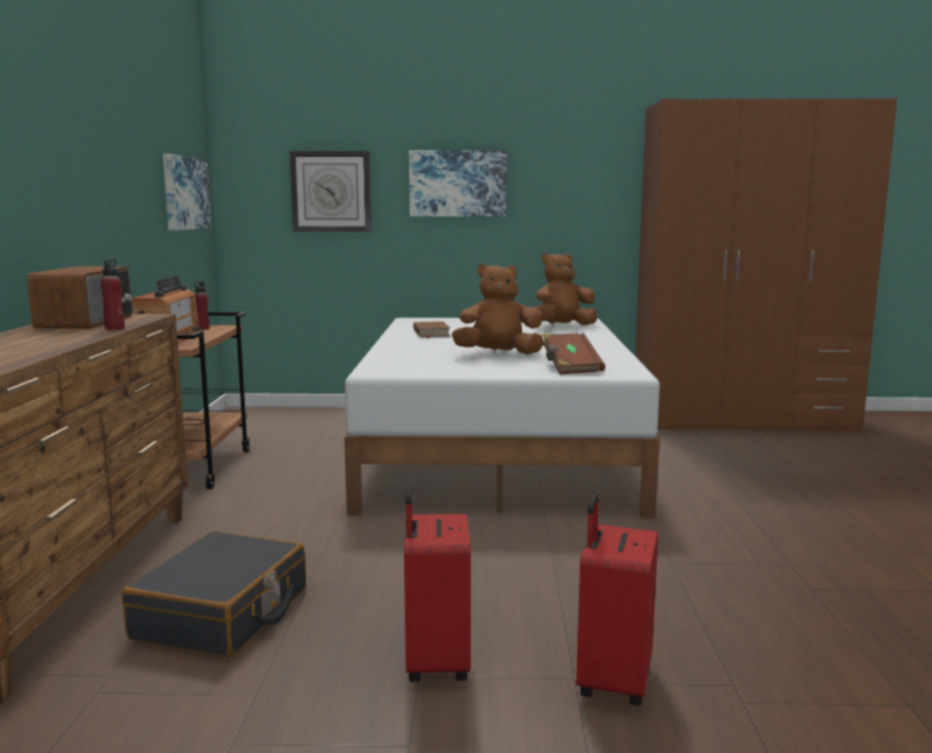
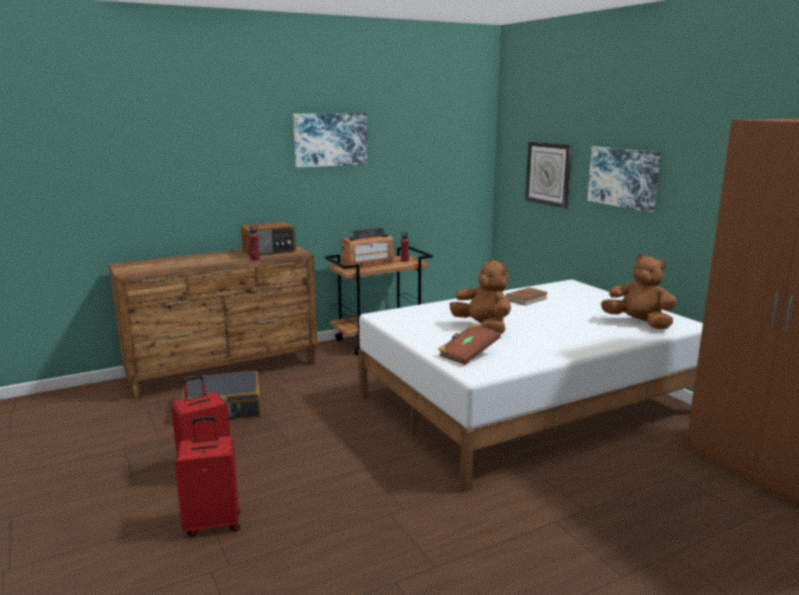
camera: 60 degrees right, 5 degrees up
(185, 193) = (447, 170): picture -> picture (330, 139)

